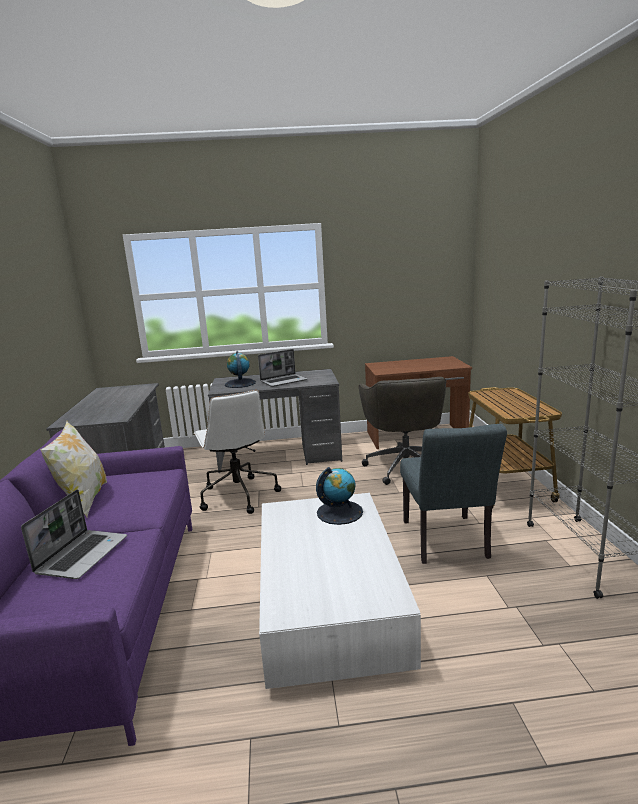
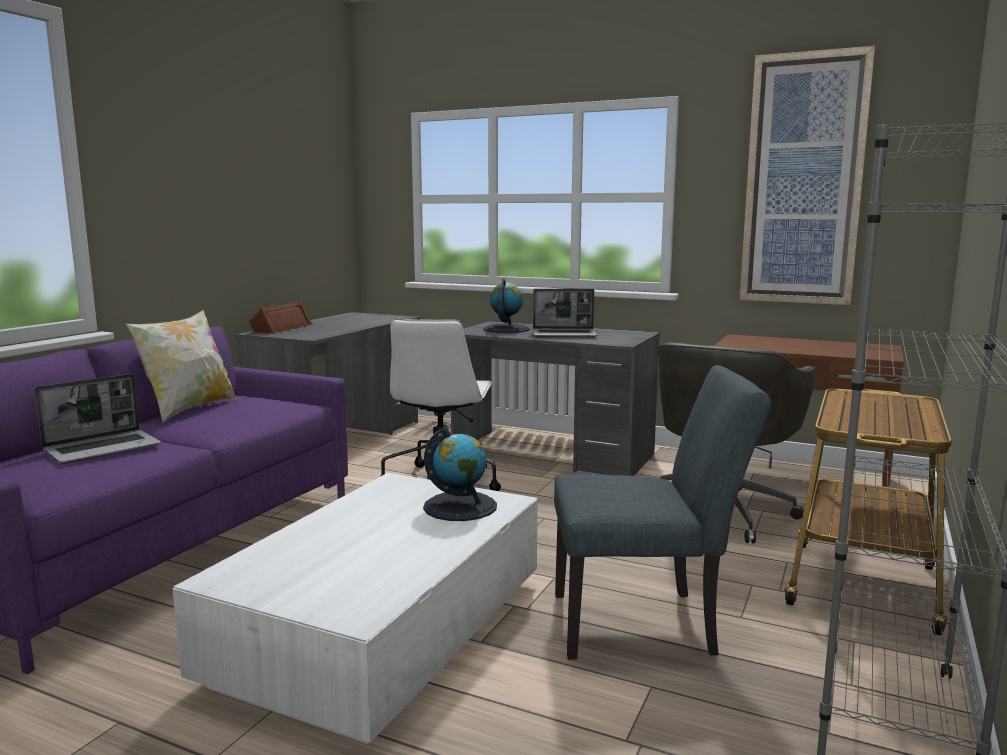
camera: 30 degrees right, 5 degrees down
(74, 414) = (281, 328): none -> brown speaker
(397, 271) = (803, 181): none -> picture
(447, 543) = (646, 623): grey chair -> grey chair turned 120 degrees counterclockwise

